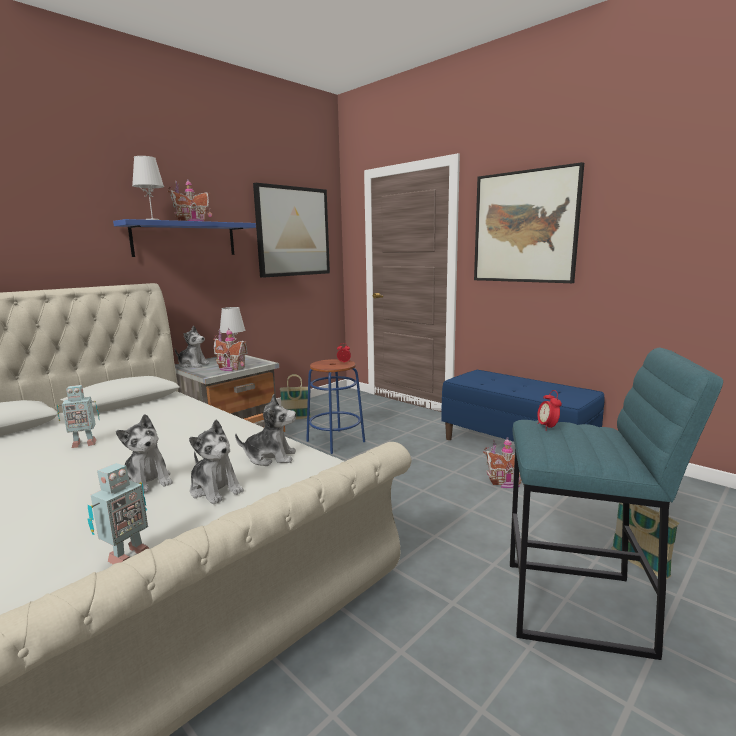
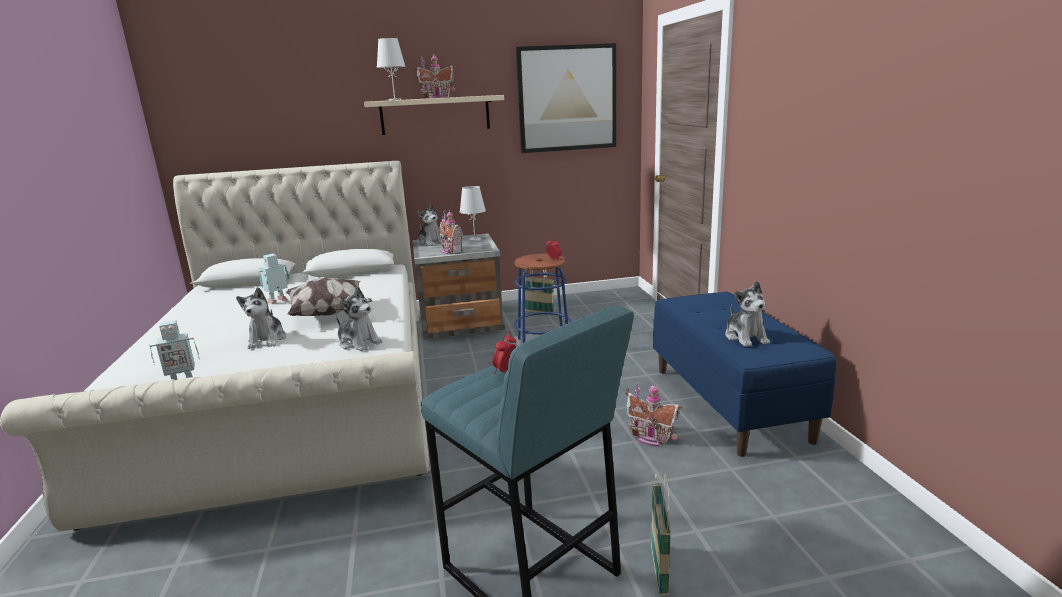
camera: 35 degrees right, 5 degrees up
(83, 443) = (278, 301): toy robot -> toy robot turned 120 degrees clockwise
(181, 441) = (330, 314): none -> pillow
(185, 239) = (435, 115): blue shelf -> beige shelf
(215, 489) = (289, 358): plush toy -> plush toy (746, 337)
(524, 227) = (783, 101): picture -> none

